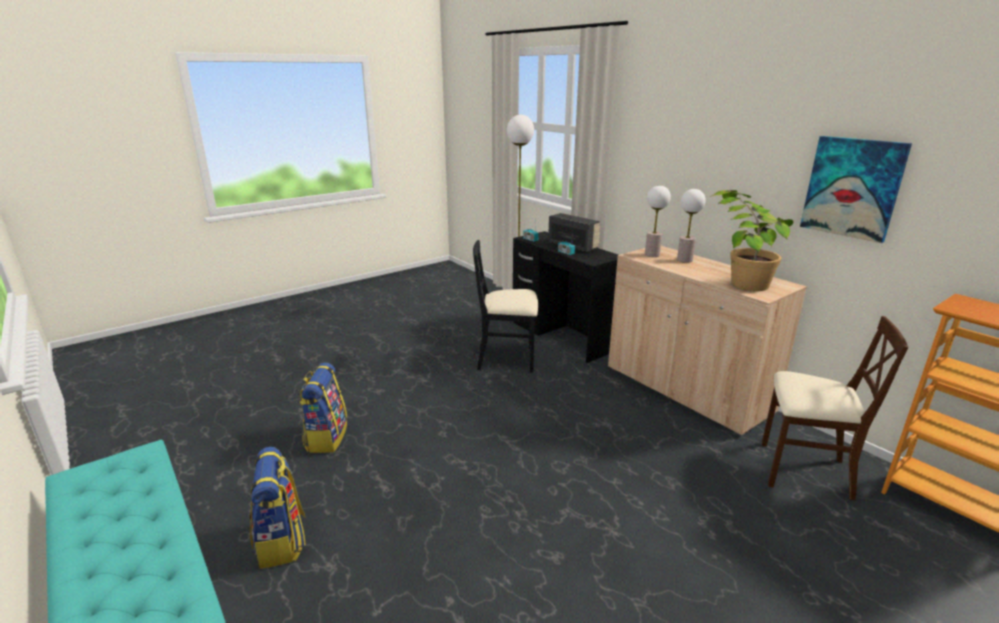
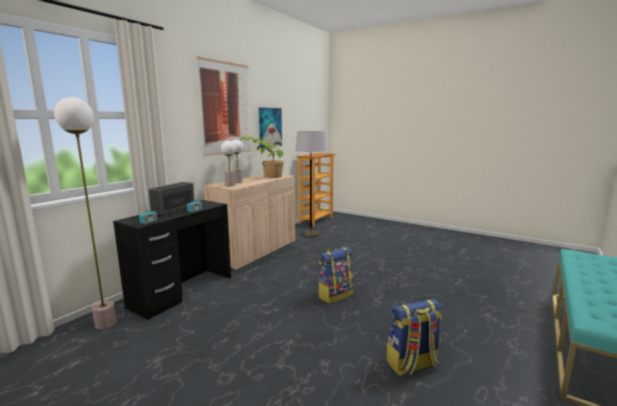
camera: 110 degrees left, 10 degrees down
(282, 541) = (502, 337): backpack -> backpack (335, 295)
(506, 359) = (233, 308): black chair -> none
(730, 133) = (226, 108): none -> picture
(803, 471) = (310, 234): beige chair -> grey floor lamp

